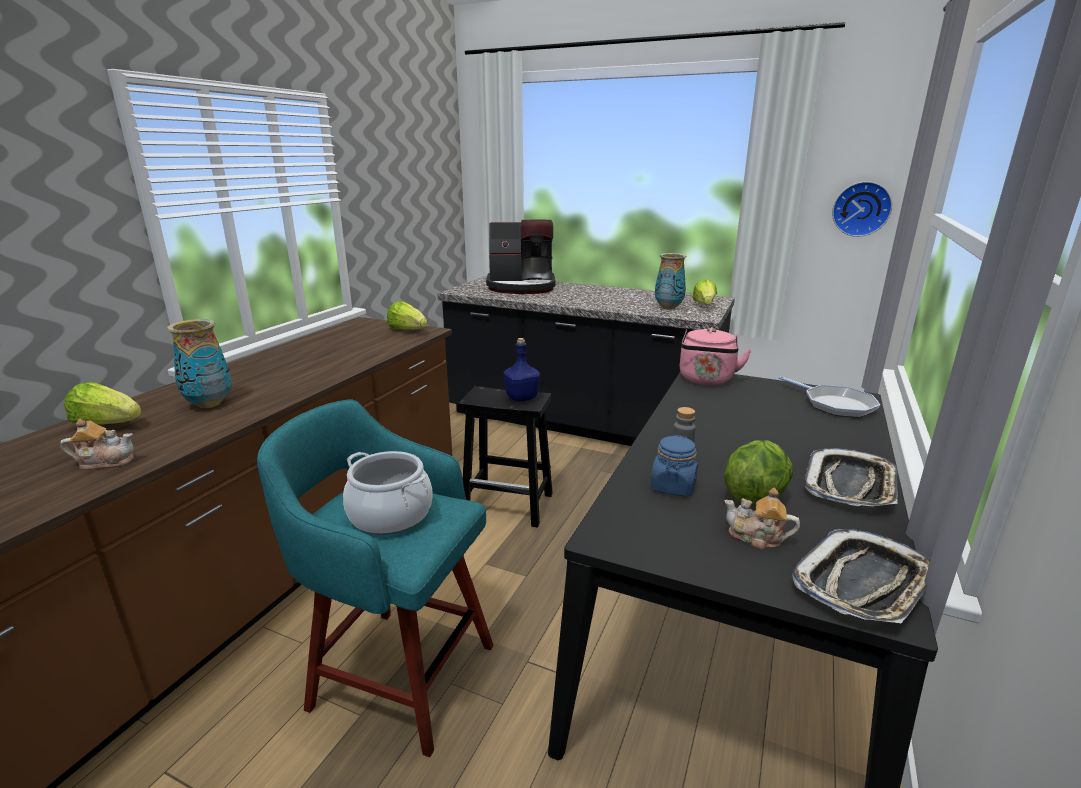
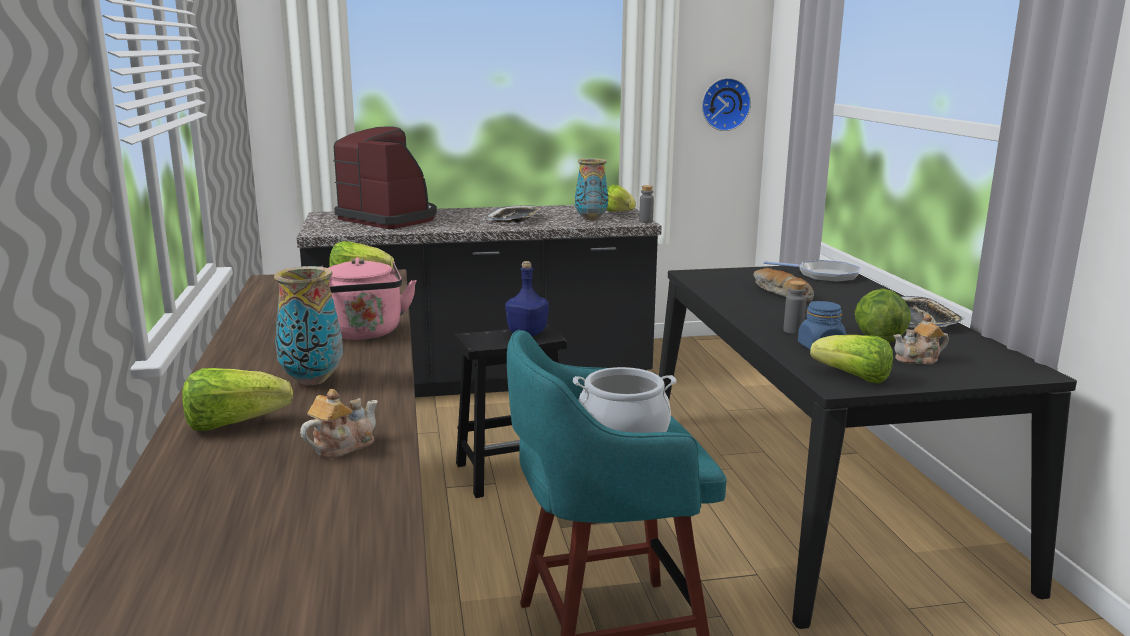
camera: 35 degrees left, 5 degrees down
(522, 287) = (389, 219): coffee machine -> coffee machine turned 105 degrees counterclockwise
(638, 534) = (853, 377): none -> lettuce
(706, 380) = (706, 276): pink kettle -> pink kettle (364, 334)
(711, 317) = (646, 221): none -> grey bottle
(747, 414) = (780, 293): none -> bread
(863, 583) = (1004, 364): tray -> tray (515, 219)

